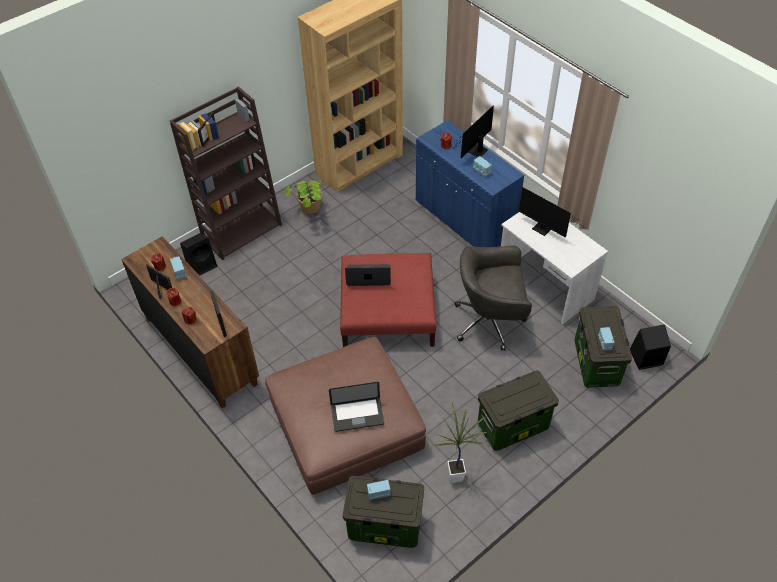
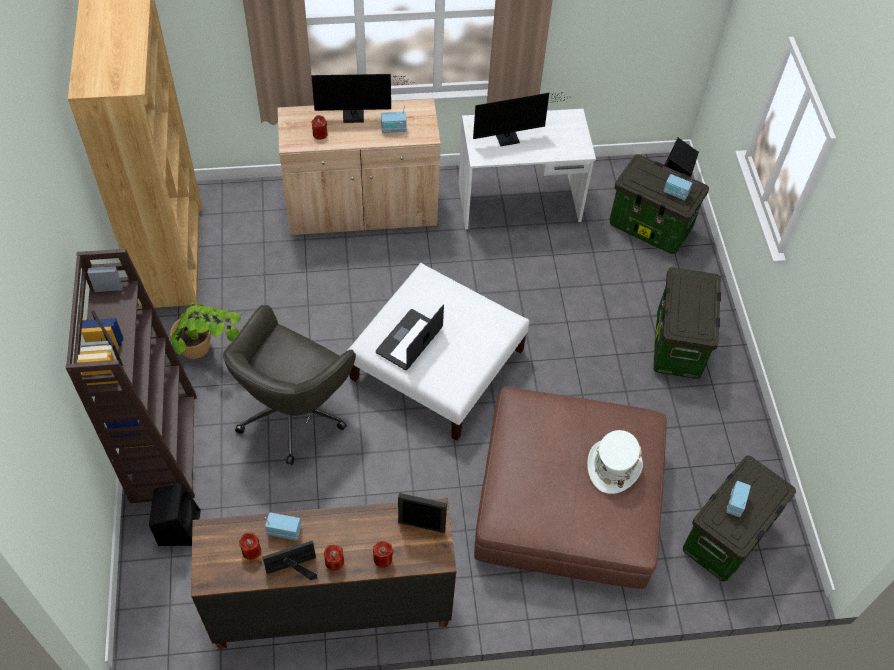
camera: 60 degrees left, 5 degrees up
(357, 415) = (613, 466): laptop -> white hat
(387, 312) = (438, 365): red ottoman -> white ottoman
(456, 474) = (704, 430): potted plant -> none
(464, 219) = (362, 210): blue cabinet -> beige cabinet
(475, 152) = (357, 115): monitor -> monitor turned 75 degrees counterclockwise
(490, 321) = (529, 278): grey office chair -> grey office chair (294, 412)

